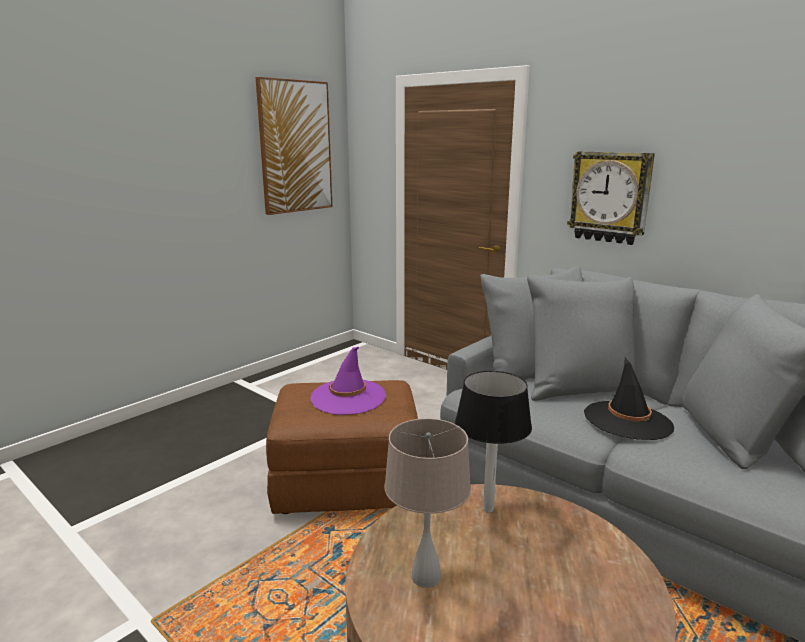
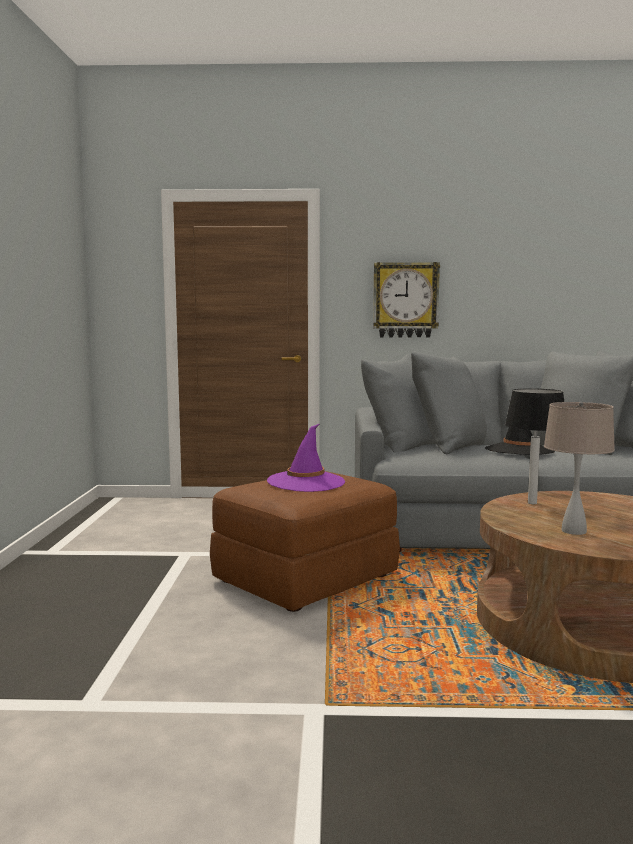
camera: 40 degrees left, 10 degrees down
(295, 147) = (57, 256): picture -> none

